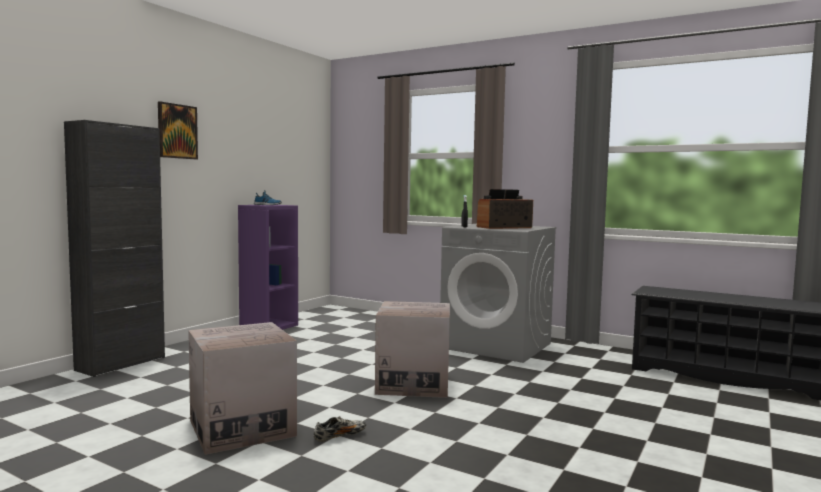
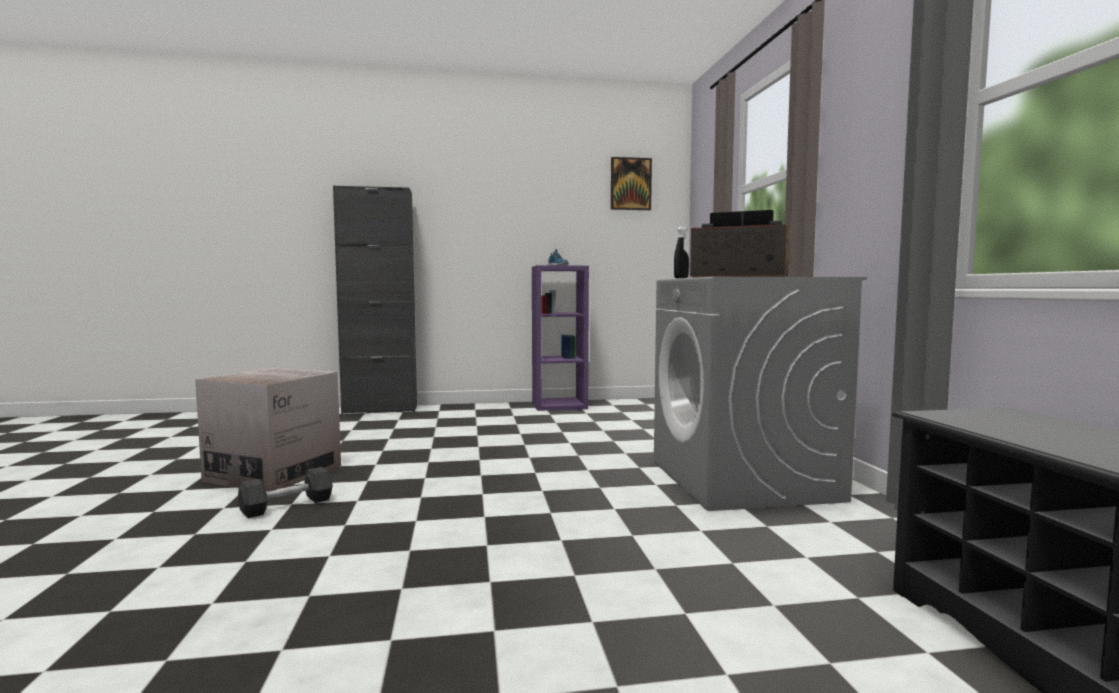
camera: 50 degrees right, 0 degrees up
(177, 131) = (458, 192): picture -> picture (630, 184)
(340, 436) = (287, 506): shoe -> black dumbbell
(413, 384) = (497, 487): cardboard box -> none

